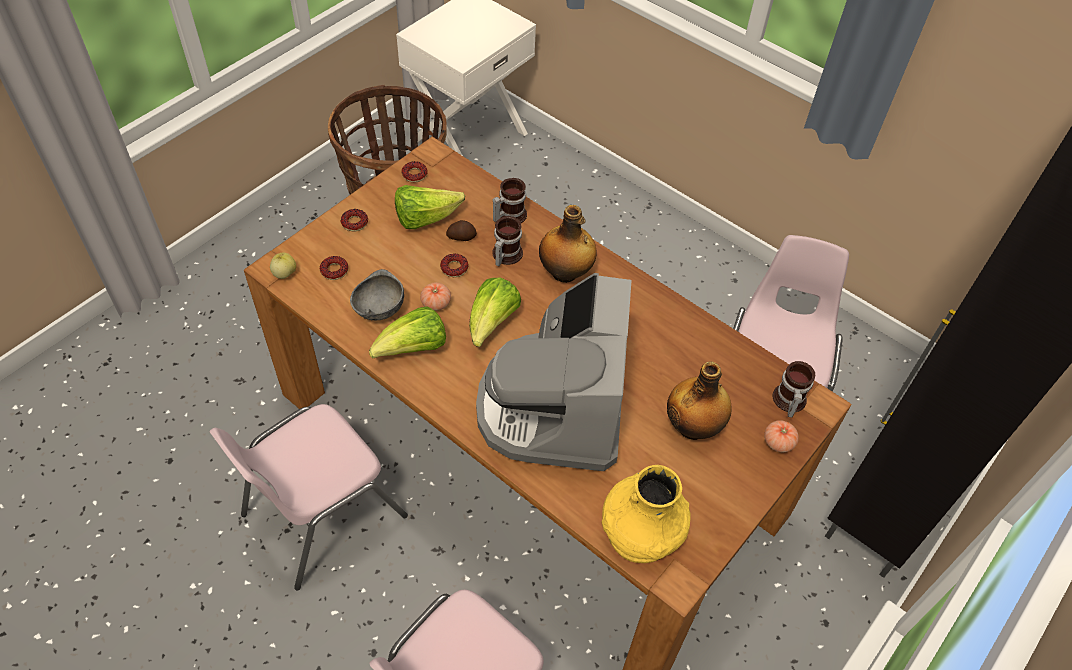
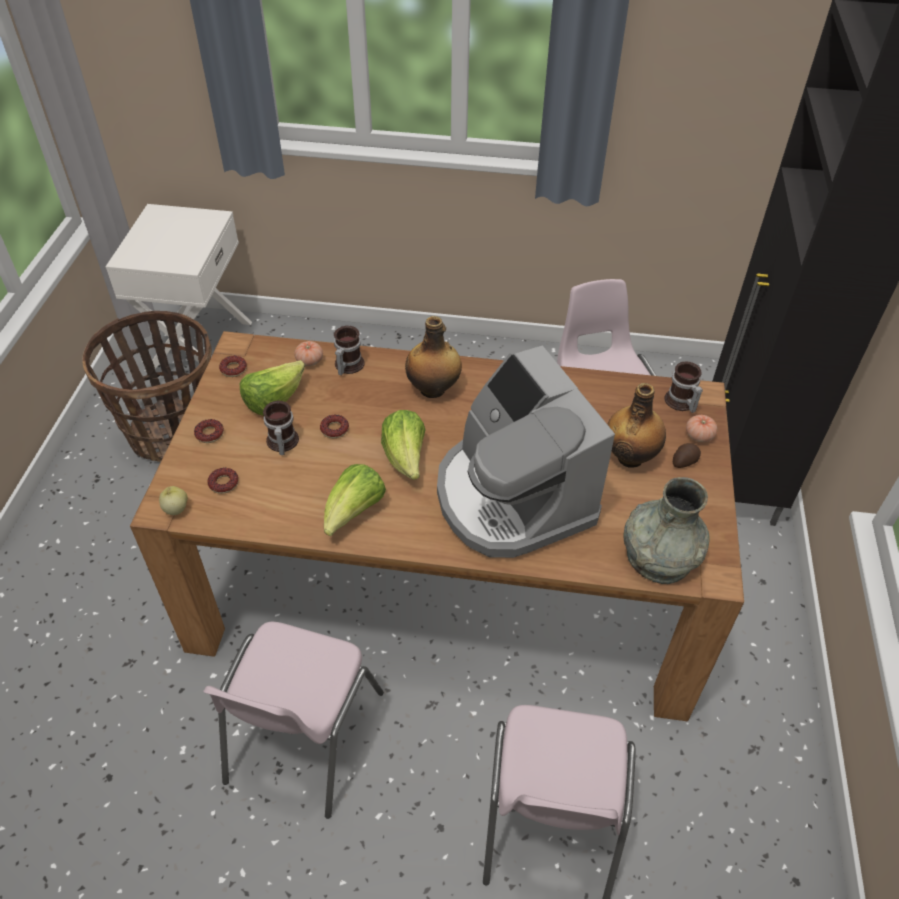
camera: 30 degrees left, 5 degrees down
(378, 309) = (294, 496): grey bowl -> none
(436, 303) = (342, 465): tomato -> tomato (309, 361)
(461, 236) = (319, 401): potato -> potato (684, 461)
(504, 255) = (370, 398): mug -> mug (281, 443)
(641, 531) = (659, 556): yellow vase -> grey vase

